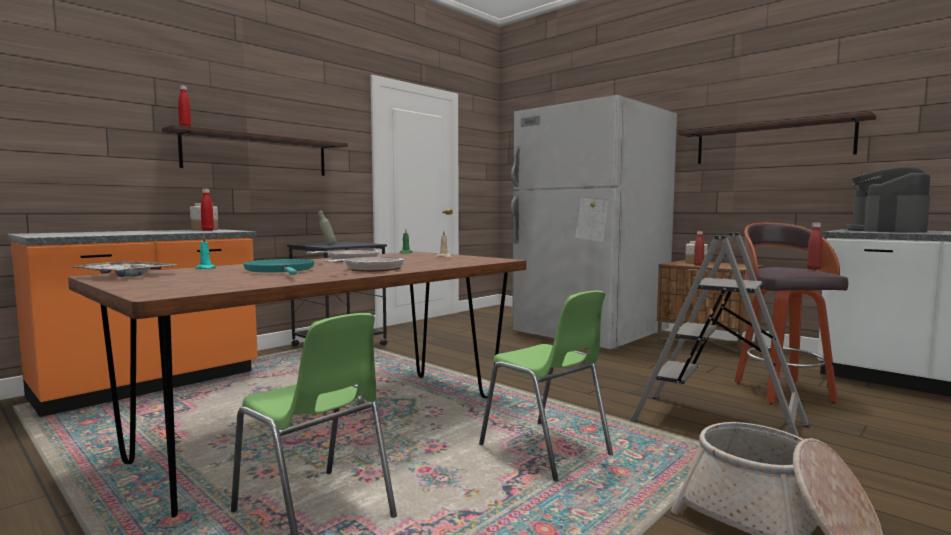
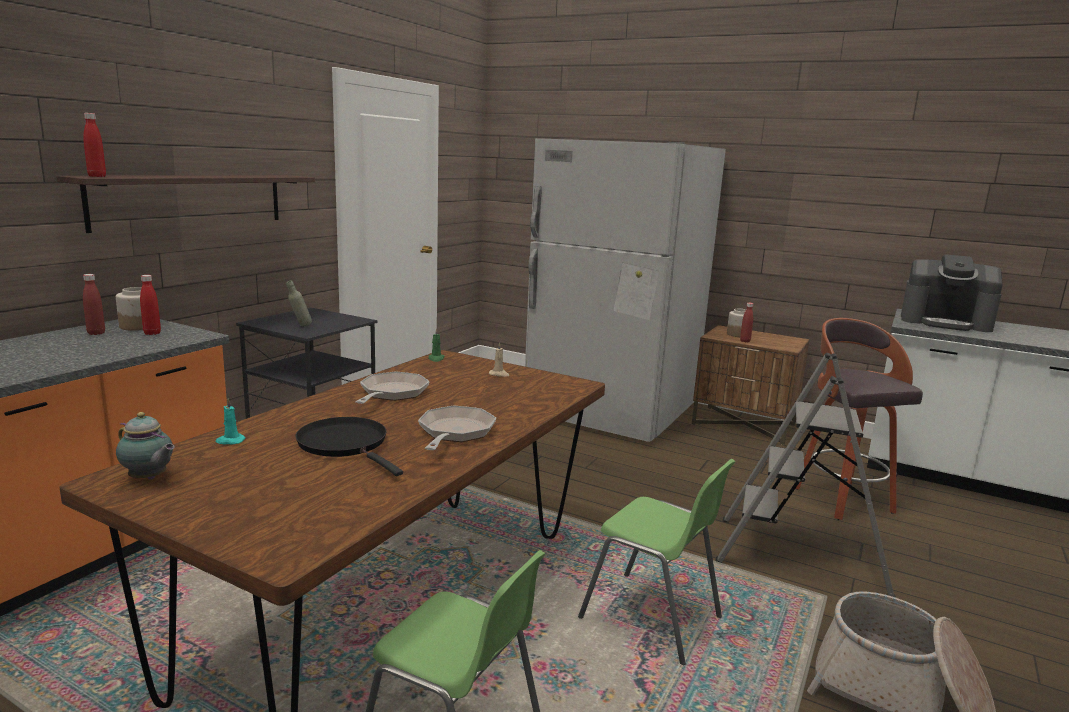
camera: 15 degrees left, 10 degrees up
(127, 275) = (149, 478): tray -> teapot
(281, 270) = (346, 445): turquoise frying pan -> black frying pan
(771, 142) = (831, 201): shelf -> none
(813, 269) = (888, 377): red bottle -> red bottle (96, 333)
(885, 230) = (945, 322): coffee machine -> coffee machine turned 75 degrees counterclockwise

